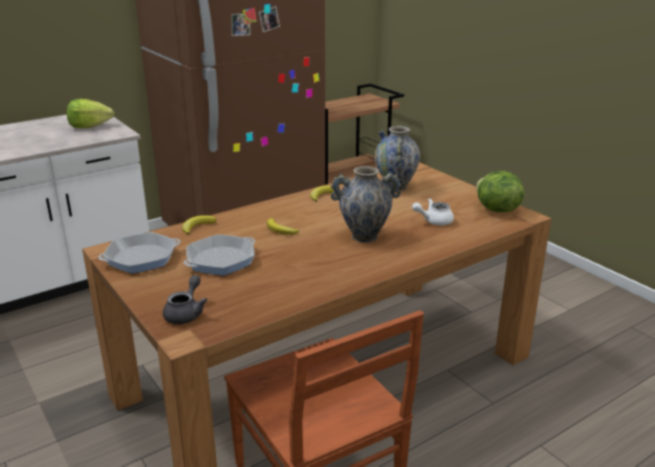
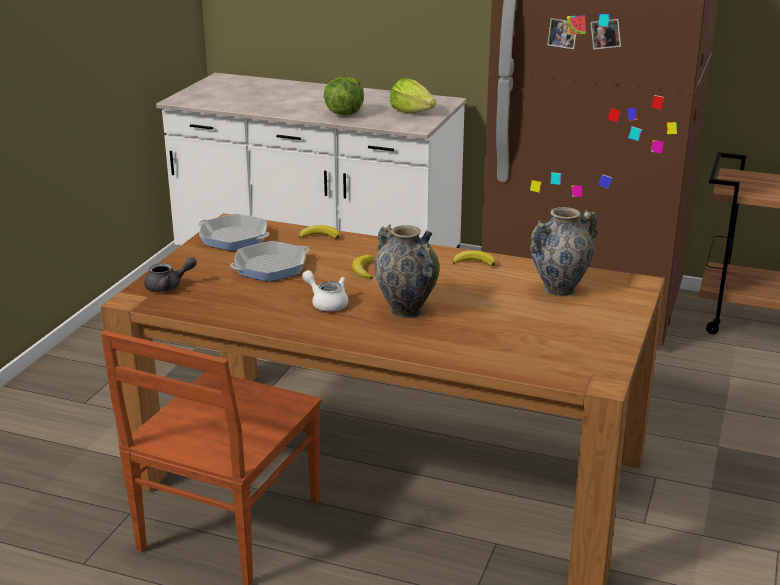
camera: 55 degrees right, 0 degrees up
(221, 260) = (270, 267): frying pan -> frying pan turned 45 degrees counterclockwise
(433, 221) = (499, 334): white teapot -> white teapot (326, 303)
(496, 210) = (589, 361): lettuce -> lettuce (344, 113)

